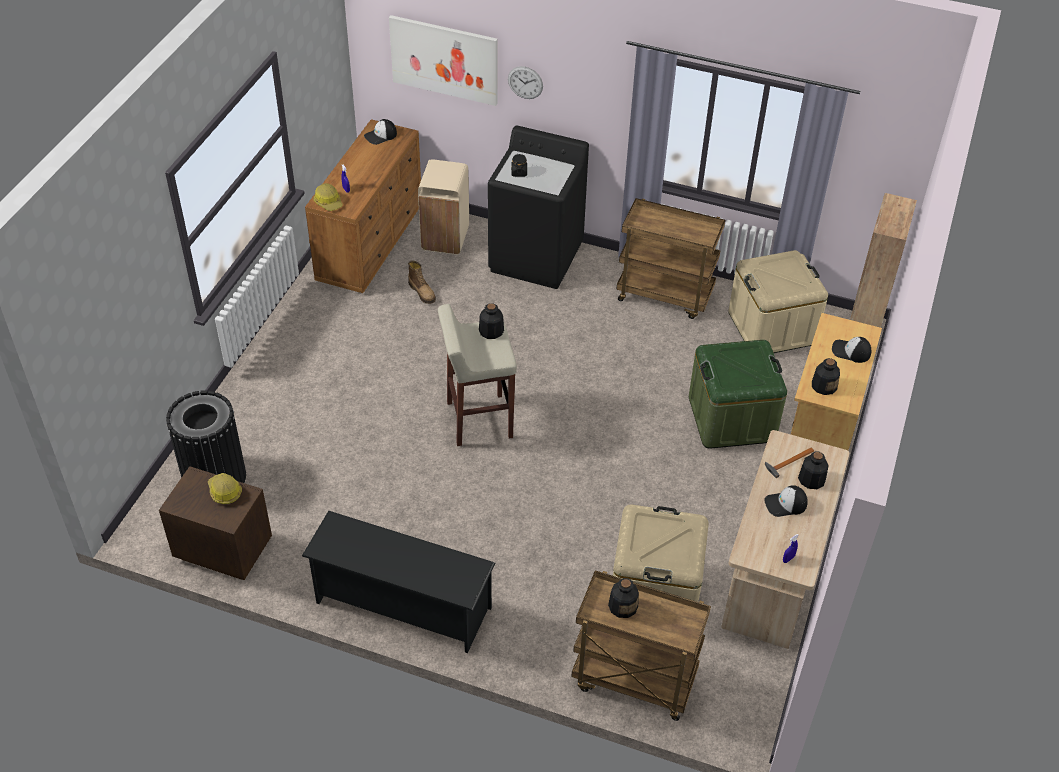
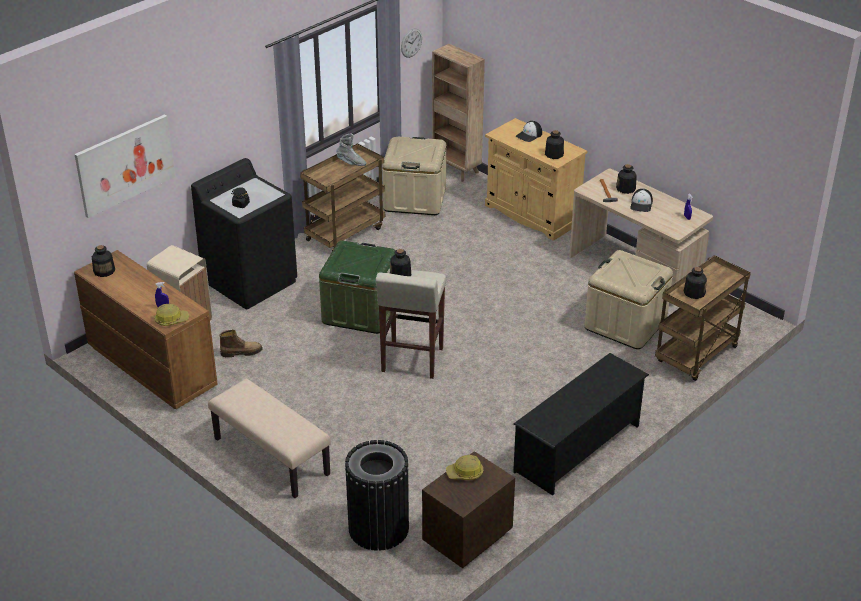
camera: 65 degrees left, 10 degrees down
(282, 367) = (270, 457): none -> beige bench
(380, 135) = (104, 271): cap -> bottle
(525, 82) = (191, 139): wall clock -> wall clock (411, 43)
(690, 230) = (351, 163): none -> grey boot
(731, 418) = (490, 243): green storage box -> green storage box (360, 311)

